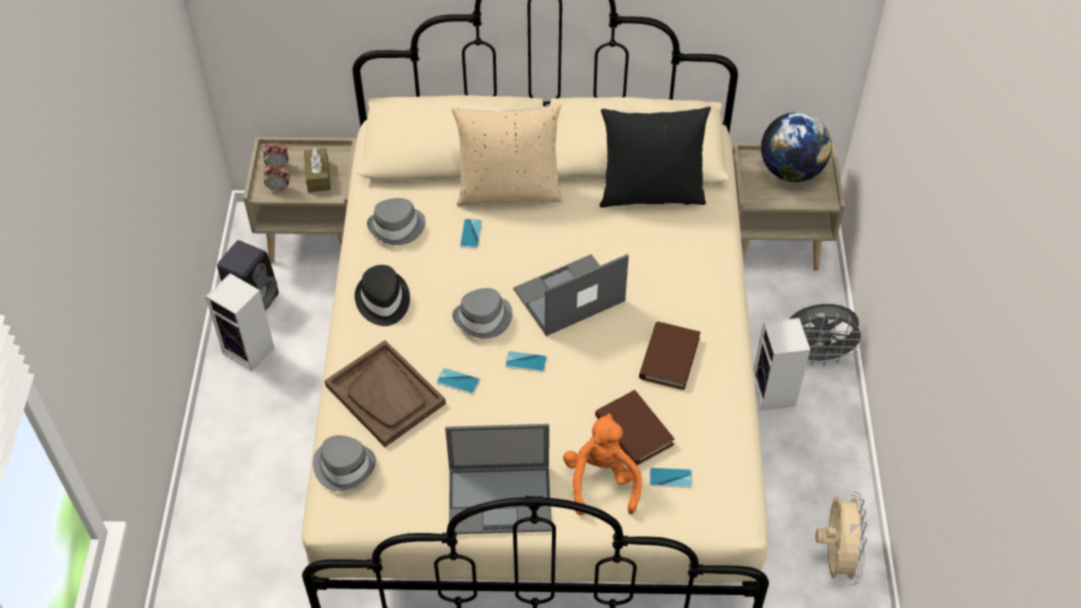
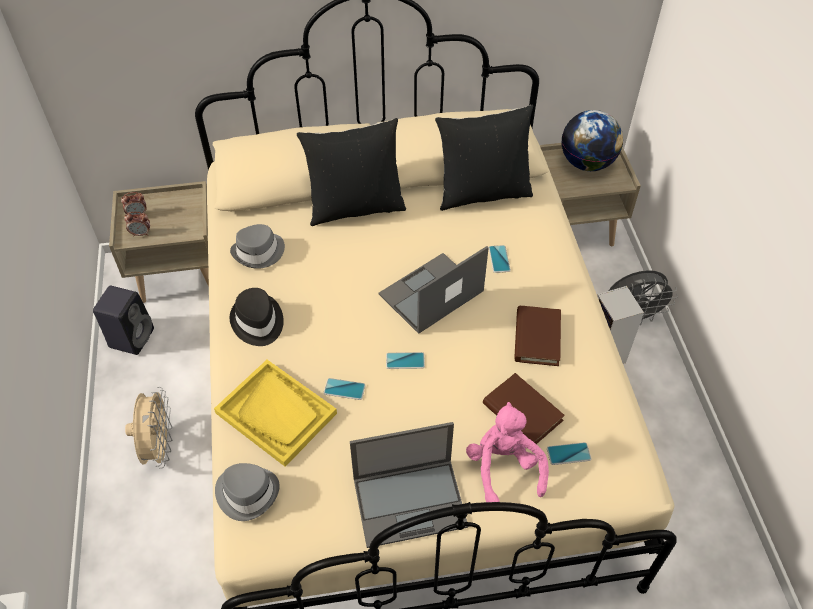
camera: 10 degrees left, 0 degrees up
(250, 350) = (135, 384): speaker -> none
(318, 176) = (176, 218): brown tissue box -> none
(385, 395) = (276, 413): brown tray -> yellow tray
(471, 234) = (328, 249): phone -> phone (499, 259)
(484, 318) = (357, 325): grey hat -> none
(509, 191) = (355, 207): beige pillow -> black pillow
(601, 481) = (504, 467): orange plush toy -> pink plush toy
(835, 559) = (696, 495): beige fan -> beige fan (159, 447)

